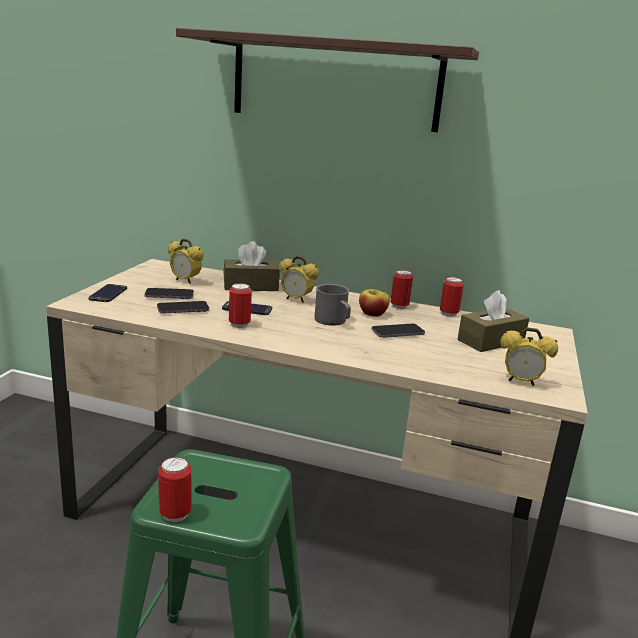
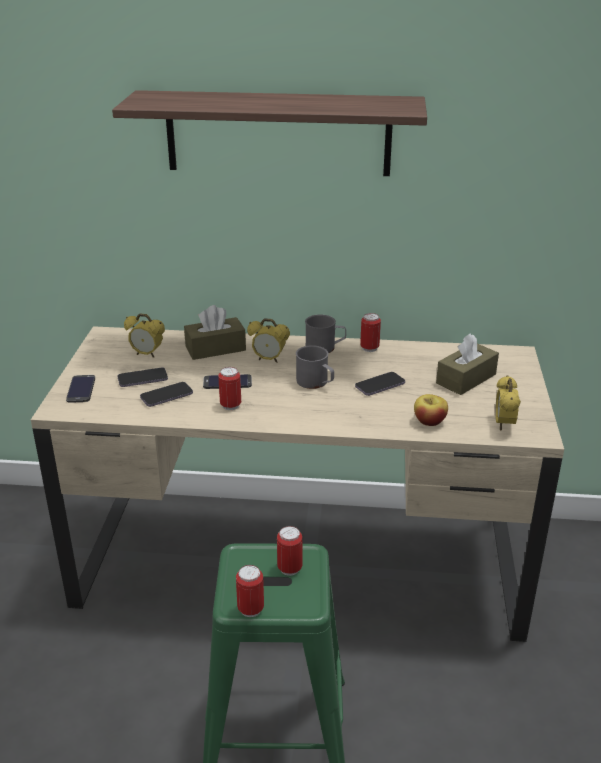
camera: 10 degrees left, 10 degrees up
(355, 300) = (325, 347): none -> grey mug
(372, 314) = (348, 364): apple -> apple (429, 421)
(448, 314) = (418, 349): can -> can (289, 568)
(521, 381) = (503, 424): alarm clock -> alarm clock turned 90 degrees clockwise

